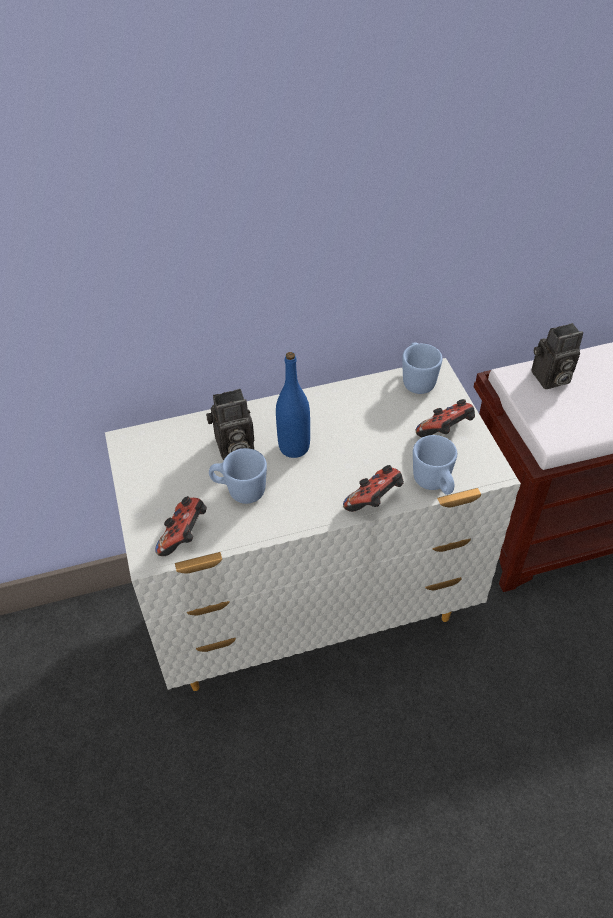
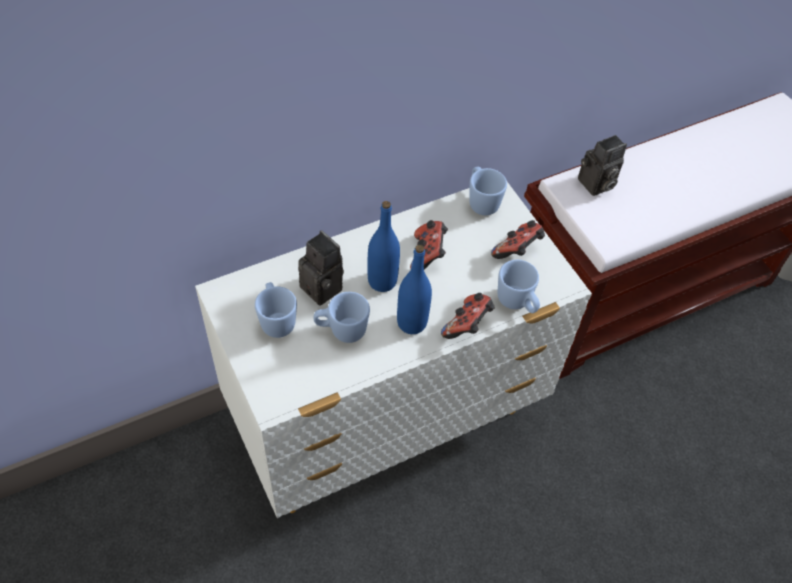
camera: 15 degrees left, 5 degrees up
(176, 473) = (276, 320): none -> blue mug
(185, 536) = (301, 381): game controller -> game controller (428, 255)
(233, 448) = (325, 288): camera -> camera turned 105 degrees counterclockwise
(315, 491) = (412, 323): none -> blue bottle

